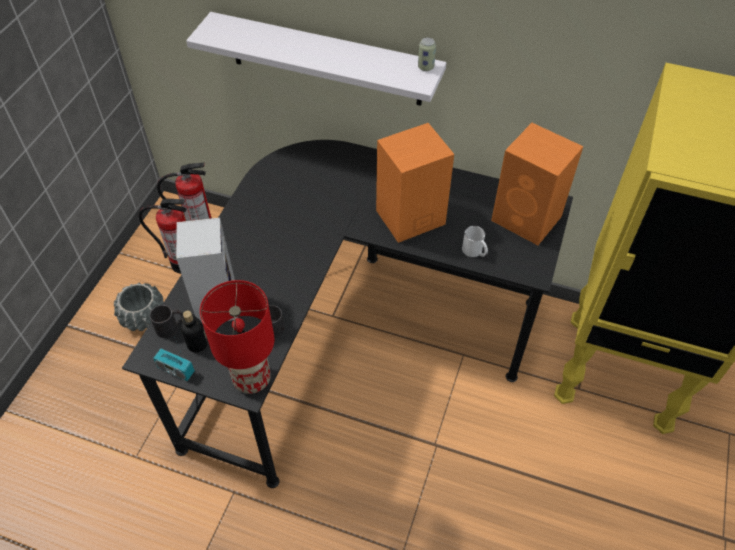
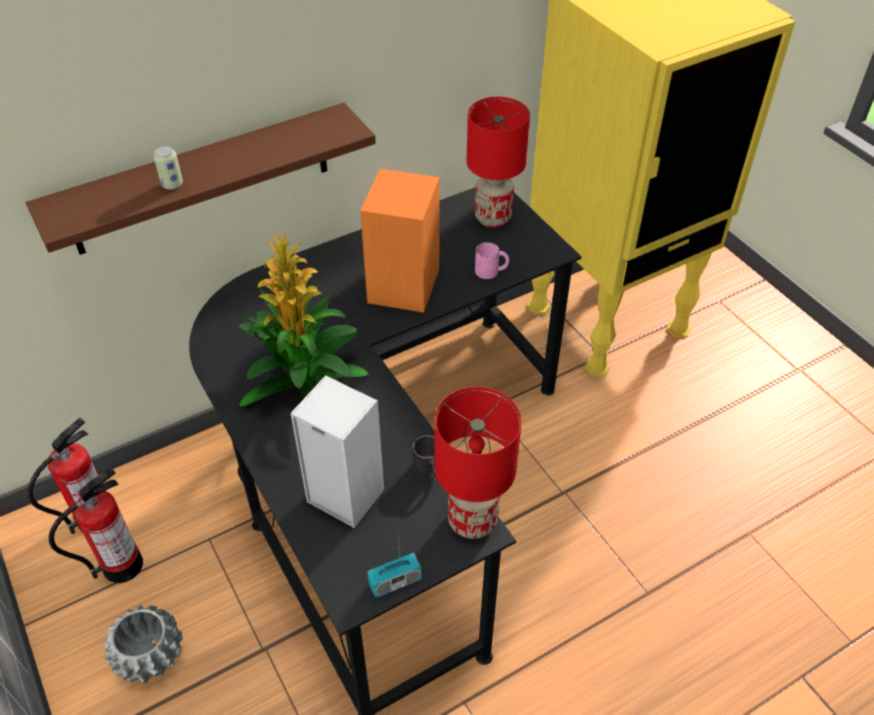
camera: 50 degrees left, 5 degrees down
(171, 327) = (332, 554): black mug -> none
(197, 344) = (380, 543): bottle -> none
(284, 226) = (305, 381): none -> potted plant
(325, 60) = (201, 180): white shelf -> brown shelf
(425, 67) = (335, 116): can -> can (172, 184)
(475, 251) = (491, 271): white mug -> pink mug
(528, 219) = (493, 218): orange speaker -> red table lamp

